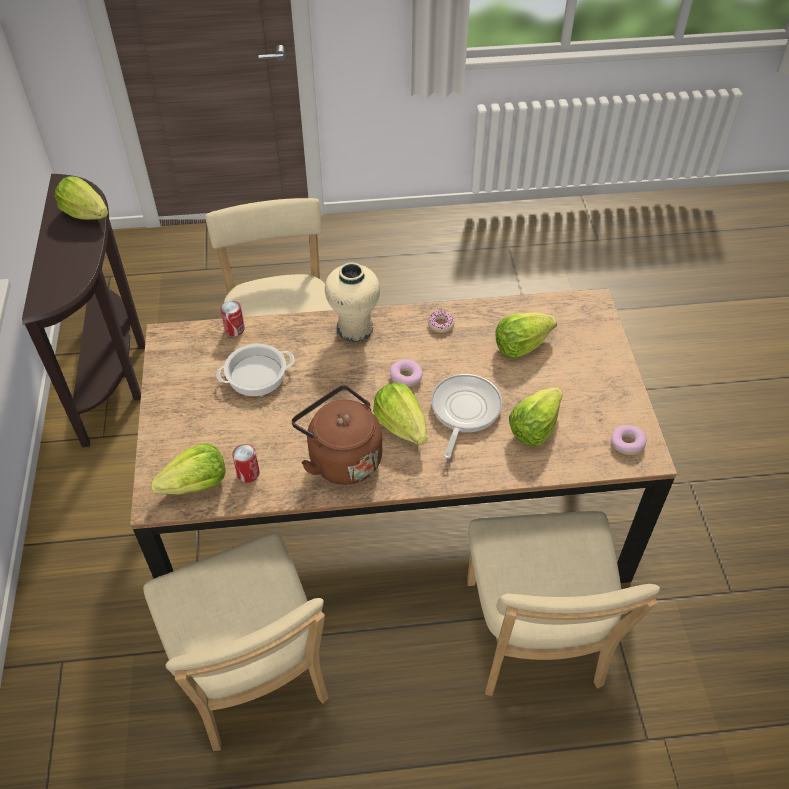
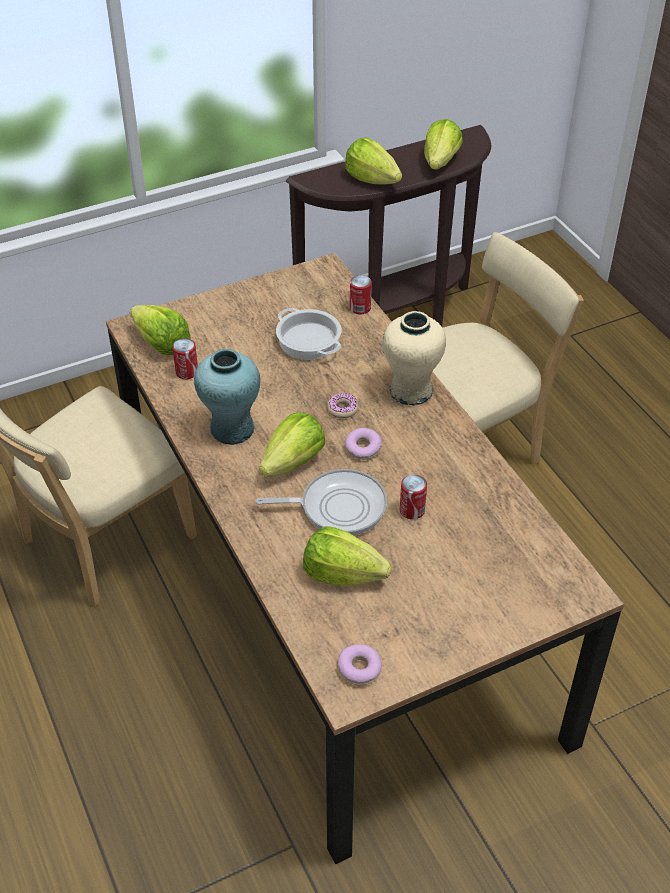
camera: 70 degrees right, 5 degrees down
(341, 457) = (232, 429): brown kettle -> turquoise vase
(441, 325) = (457, 457): donut -> donut (342, 409)
(485, 367) = (412, 510): none -> can
(521, 345) = (465, 535): lettuce -> lettuce (372, 179)
(534, 640) = (218, 773): beige chair -> none

